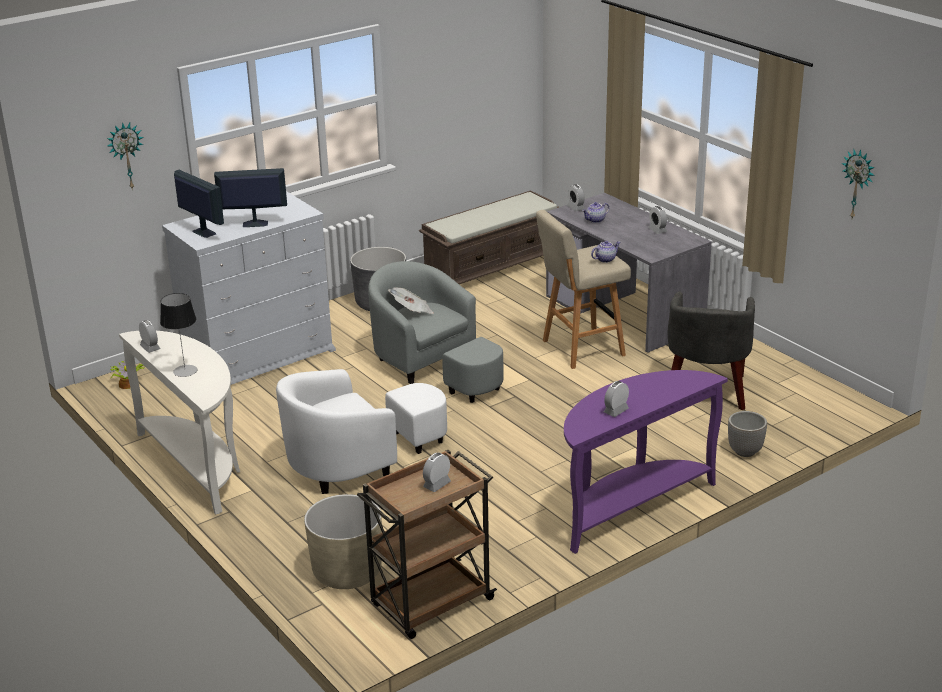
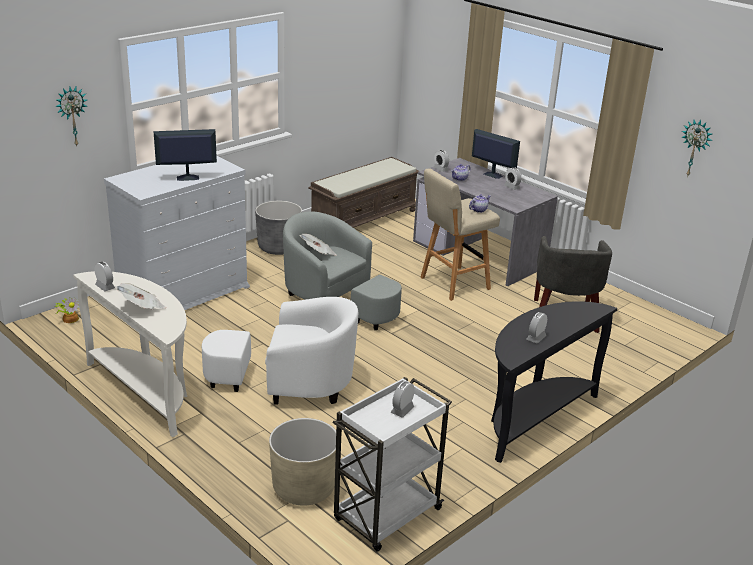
camera: 10 degrees left, 0 degrees up
(185, 371) = (142, 307): table lamp -> newspaper
(203, 232) = (143, 184): monitor -> monitor (492, 175)
(357, 460) = (290, 383): white armchair -> white armchair turned 135 degrees counterclockwise
(430, 604) = (386, 516): brown cart -> white cart
(630, 506) = (533, 418): purple console table -> black console table
(745, 451) = (611, 367): planter -> none

